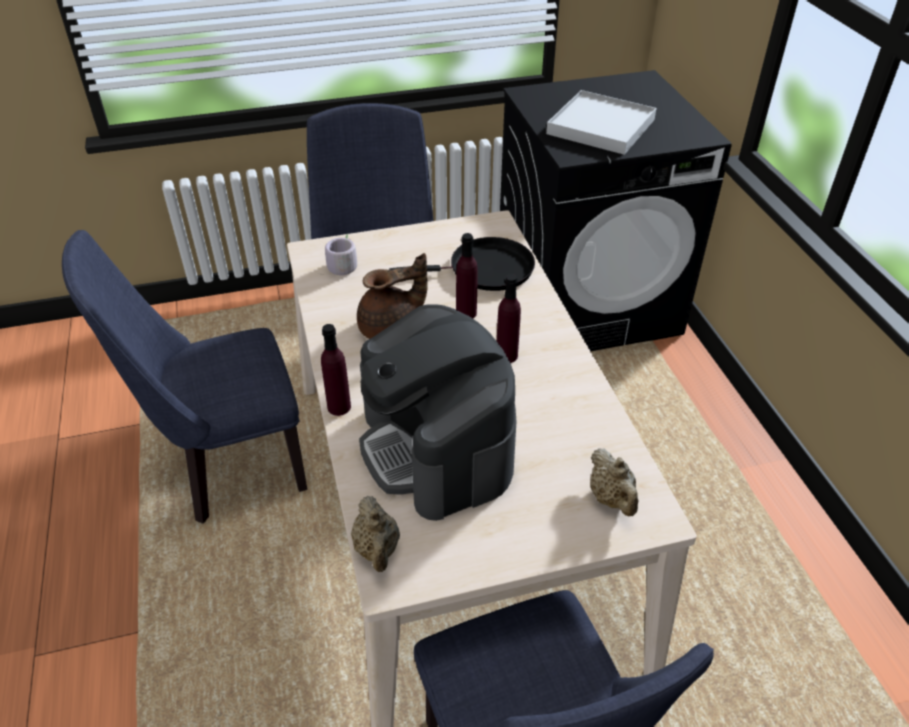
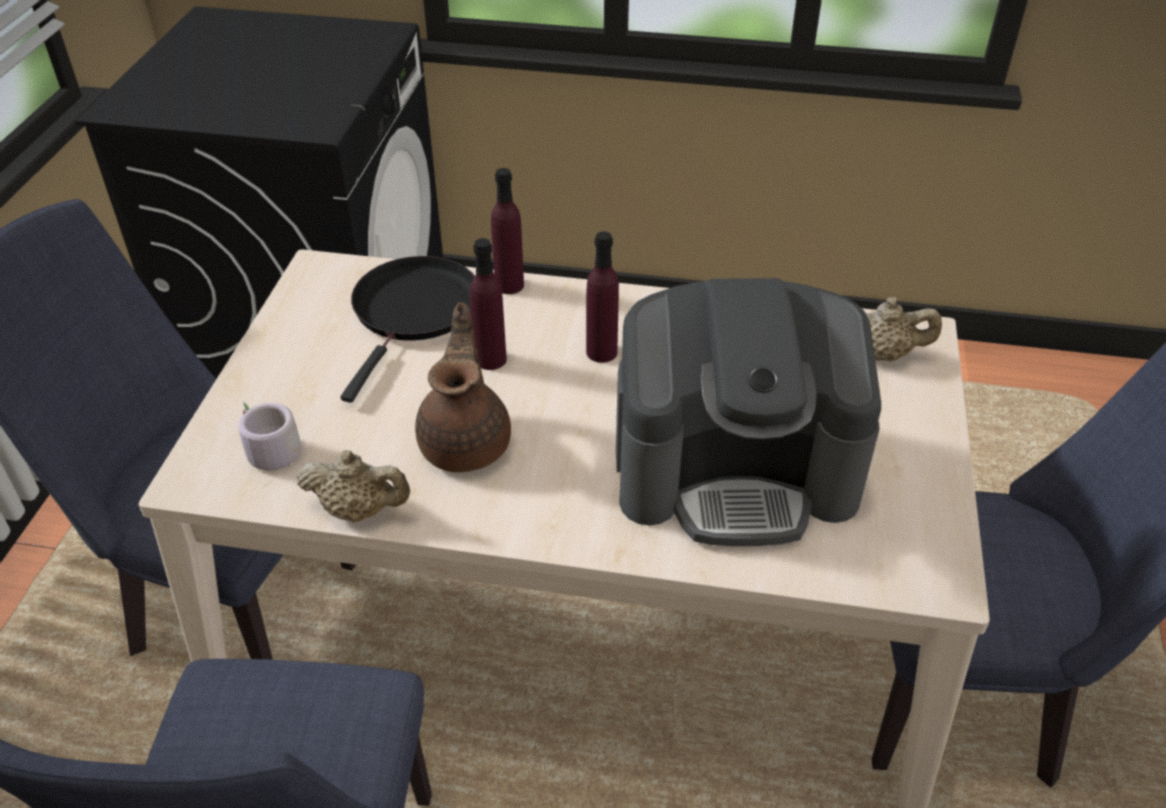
camera: 65 degrees left, 0 degrees up
(339, 407) = (600, 546): purple bottle -> purple bottle (509, 285)
(377, 550) = (887, 580): beige teapot -> beige teapot (359, 510)
(601, 127) = (280, 85): white tray -> none

